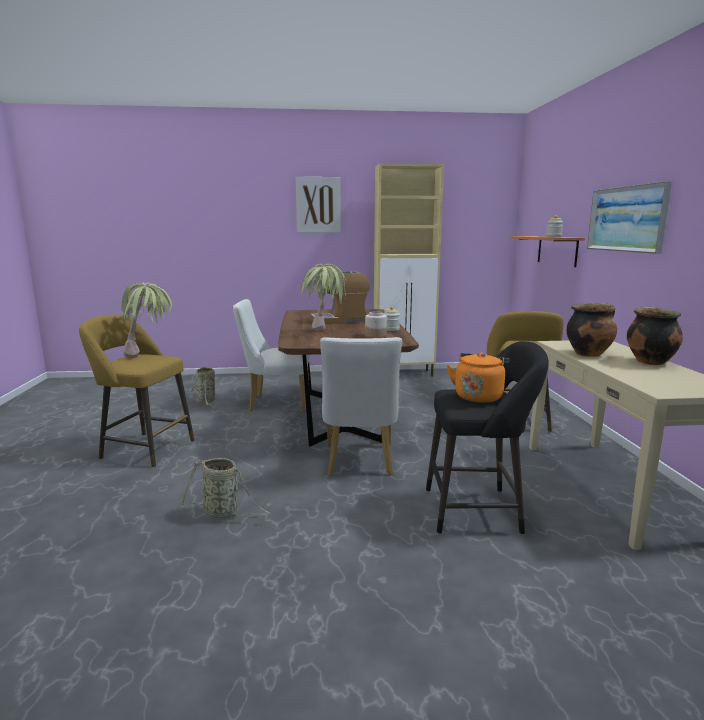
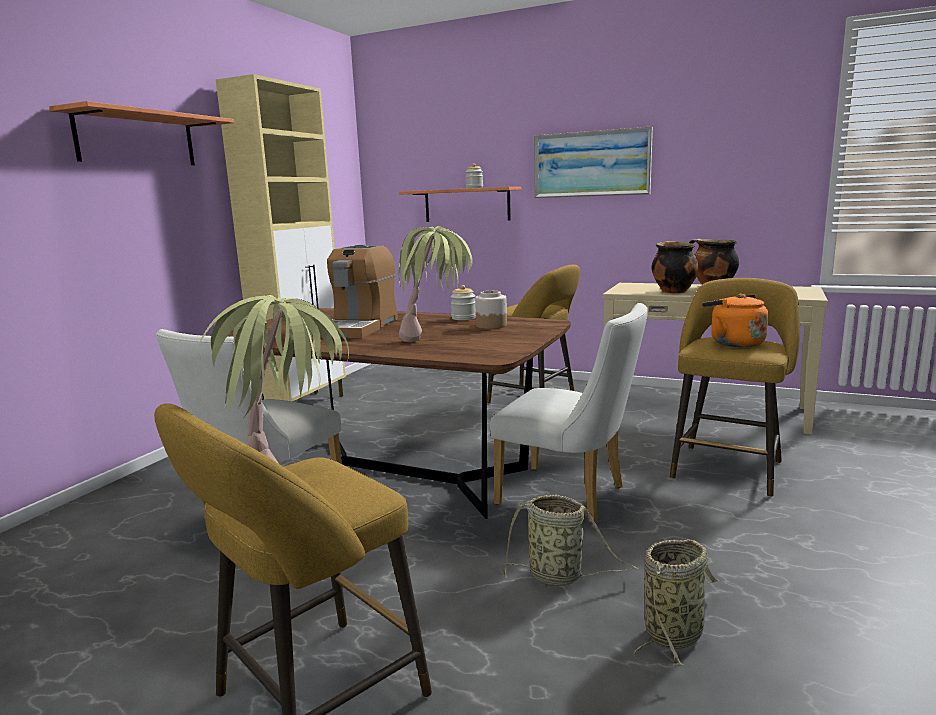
camera: 60 degrees left, 0 degrees up
(206, 402) = (141, 580): basket -> basket (559, 576)
(318, 205) = (137, 139): picture -> shelf
(478, 511) = (728, 467): black stool -> yellow stool

